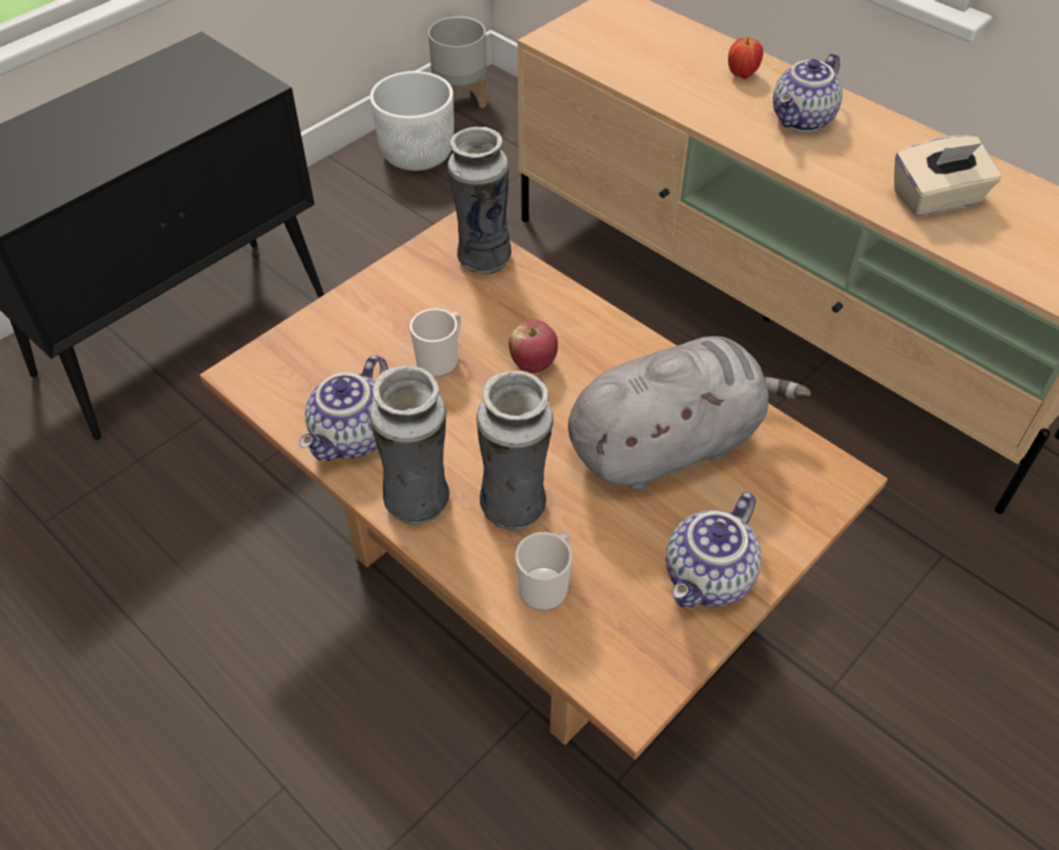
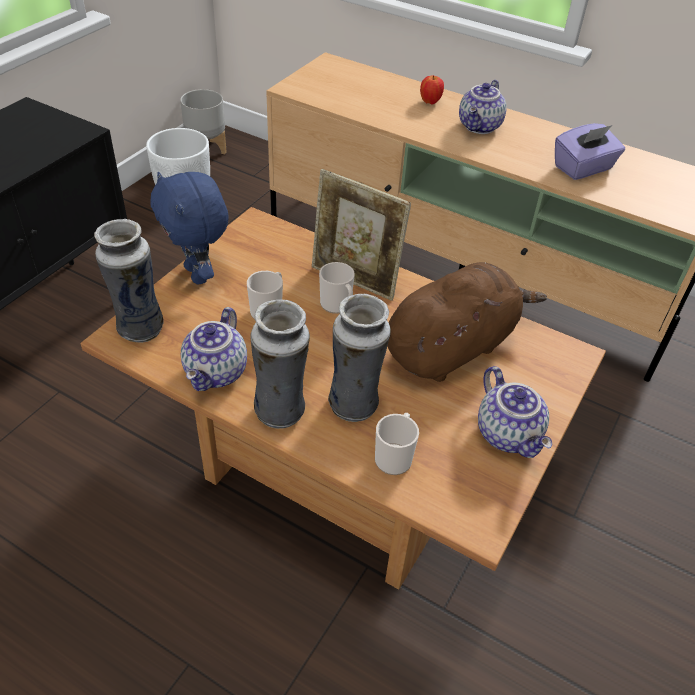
camera: 15 degrees left, 5 degrees down
(365, 299) = (198, 274): none -> blue plush toy
(482, 259) = (279, 238): vase -> vase (139, 328)
(533, 364) = (337, 305): apple -> mug
(566, 332) = (355, 281): none -> picture frame
(670, 444) = (452, 347): grey plush toy -> brown plush toy
(709, 579) = (509, 434): teapot -> teapot turned 45 degrees counterclockwise
(936, 199) = (583, 168): beige tissue box -> purple tissue box

